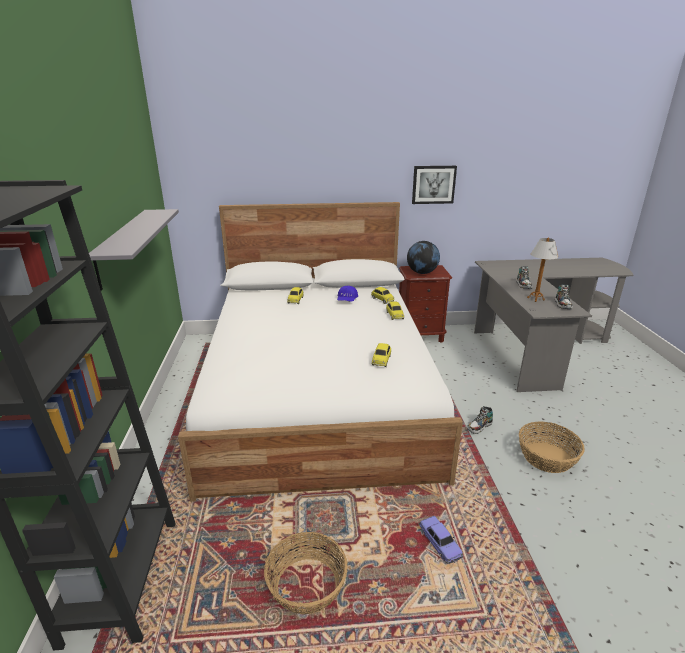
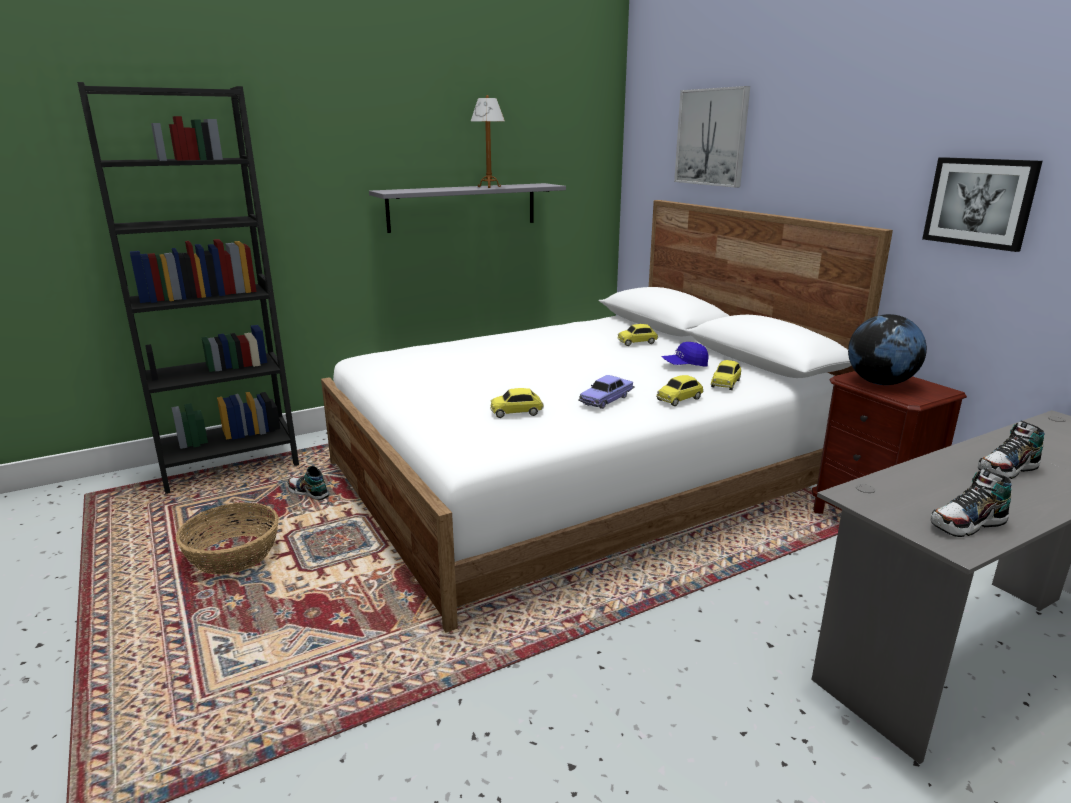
camera: 65 degrees right, 5 degrees down
(258, 160) = (712, 137): none -> picture
(439, 543) = (319, 639): toy car -> toy car (606, 399)
(479, 426) = (628, 640): shoe -> shoe (308, 493)
(535, 299) = (940, 488): table lamp -> table lamp (489, 187)
(546, 457) = (602, 747): basket -> none

